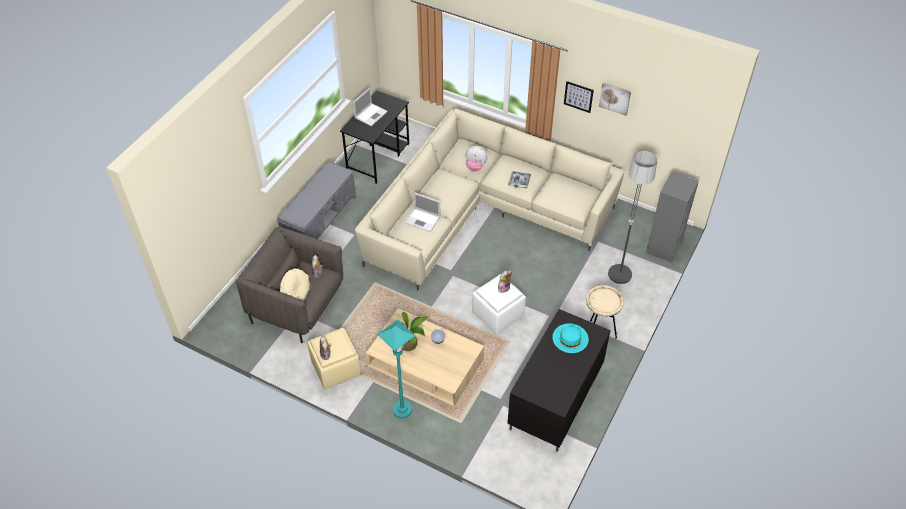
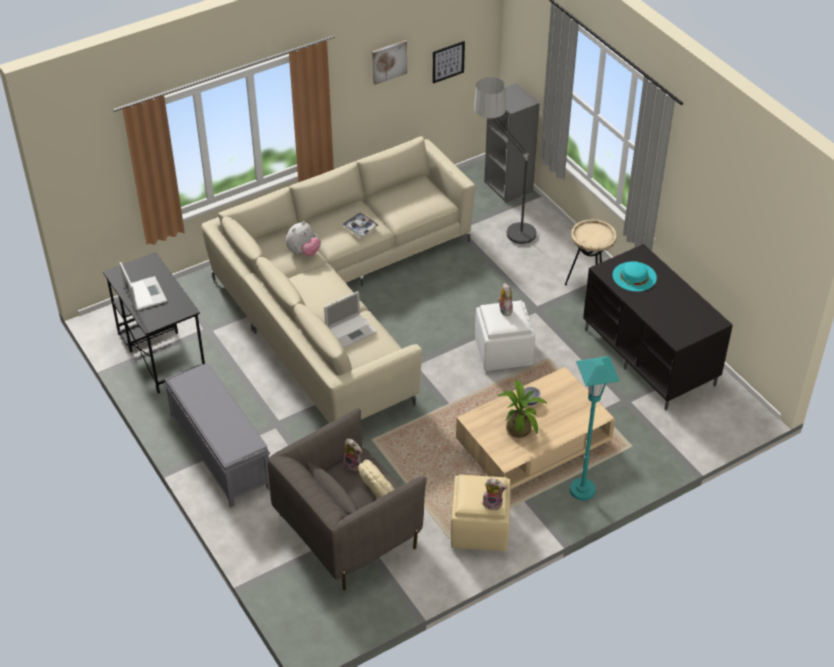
camera: 60 degrees left, 5 degrees down
(578, 96) = (347, 90): picture -> picture (448, 61)

